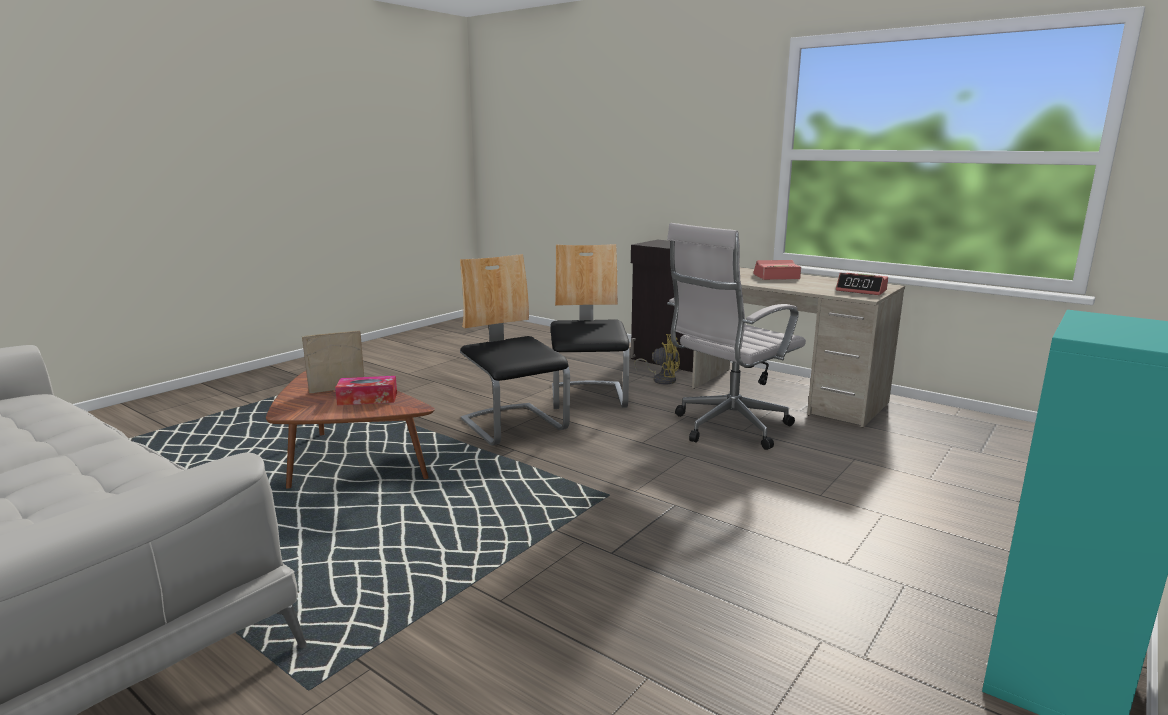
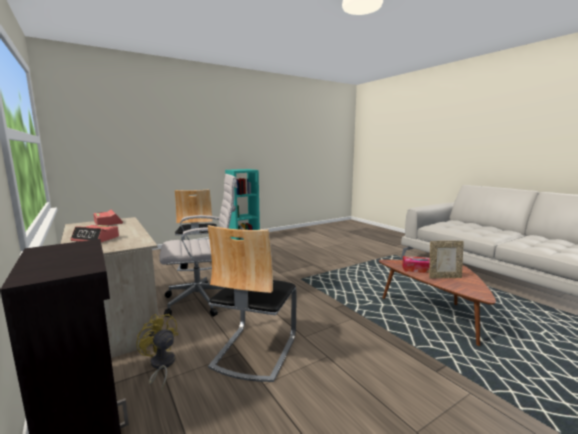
camera: 160 degrees left, 5 degrees down
(514, 425) = (330, 328): chair -> chair (198, 262)

